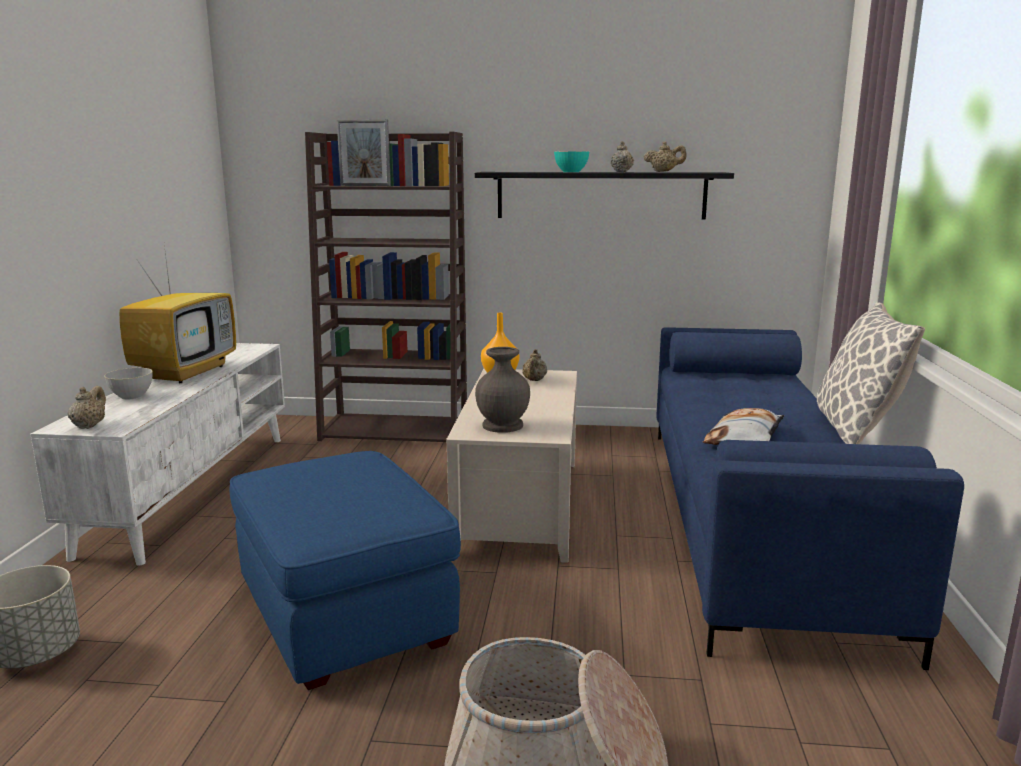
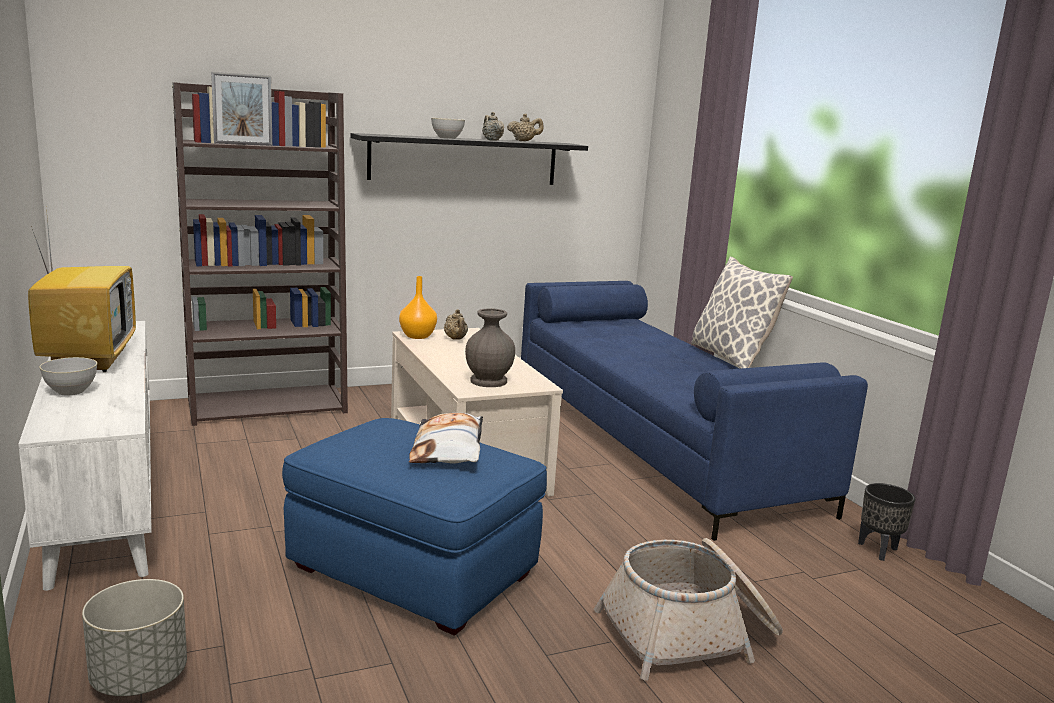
camera: 30 degrees left, 0 degrees up
(89, 426) = (81, 427): beige teapot -> none
(571, 172) = (447, 138): turquoise bowl -> grey bowl
(745, 438) = (669, 372): pillow -> pillow (449, 449)
(947, 729) = (877, 550): none -> black planter

